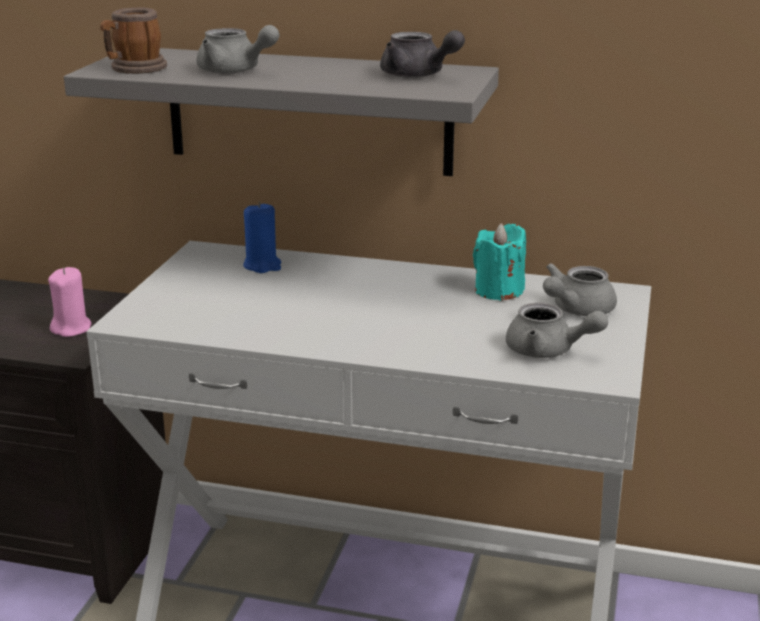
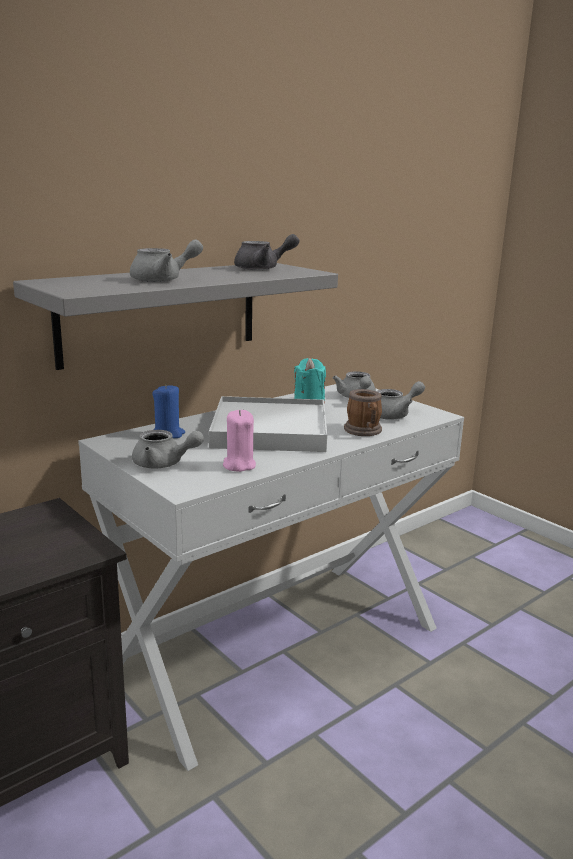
camera: 55 degrees left, 5 degrees down
(72, 329) = (48, 540): pink candle -> pink candle (239, 465)
(134, 69) = (95, 288): mug -> mug (364, 431)
(177, 292) = (164, 464): none -> grey teapot
(357, 303) = (270, 430): none -> white tray

